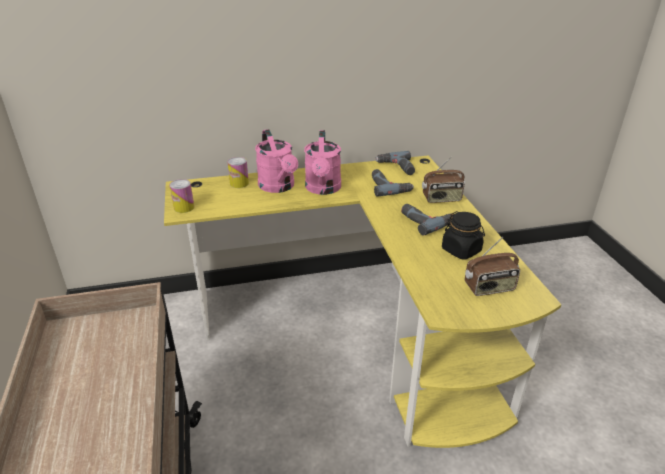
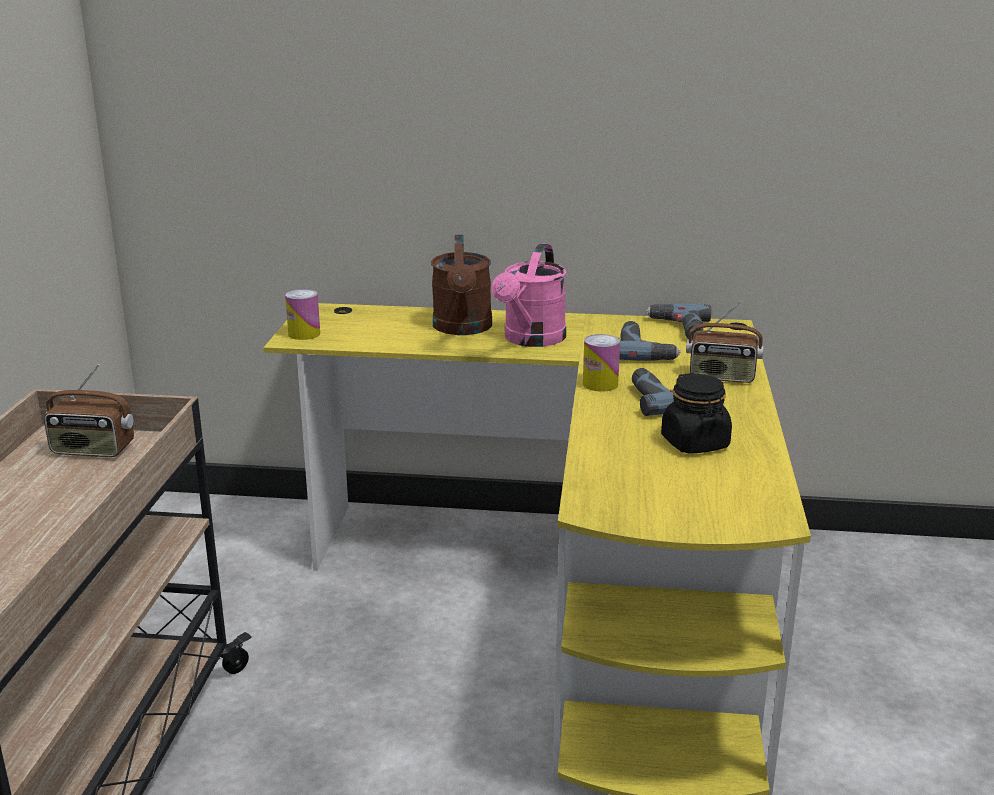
camera: 20 degrees right, 10 degrees down
(239, 183) = (406, 317): can -> can (600, 384)
(279, 187) = (463, 329): pink watering can -> brown watering can
(489, 288) = (700, 495): radio -> radio (92, 450)

